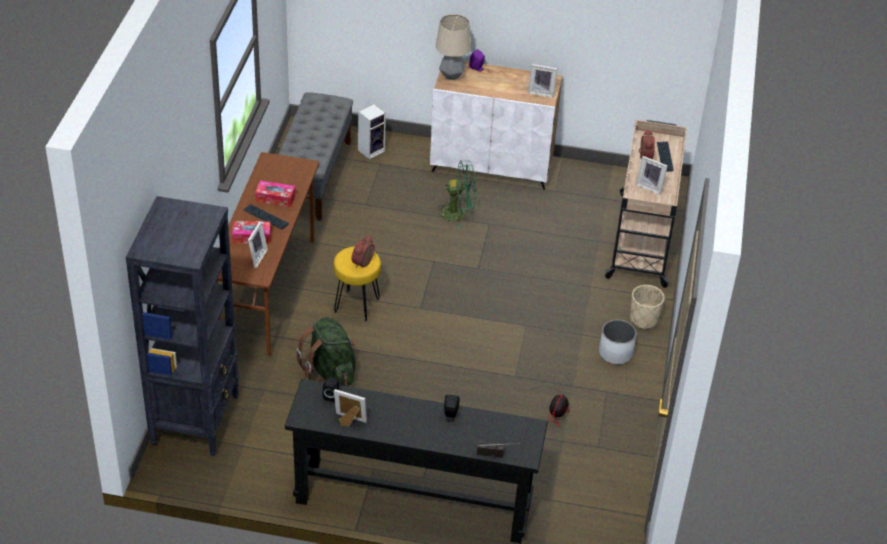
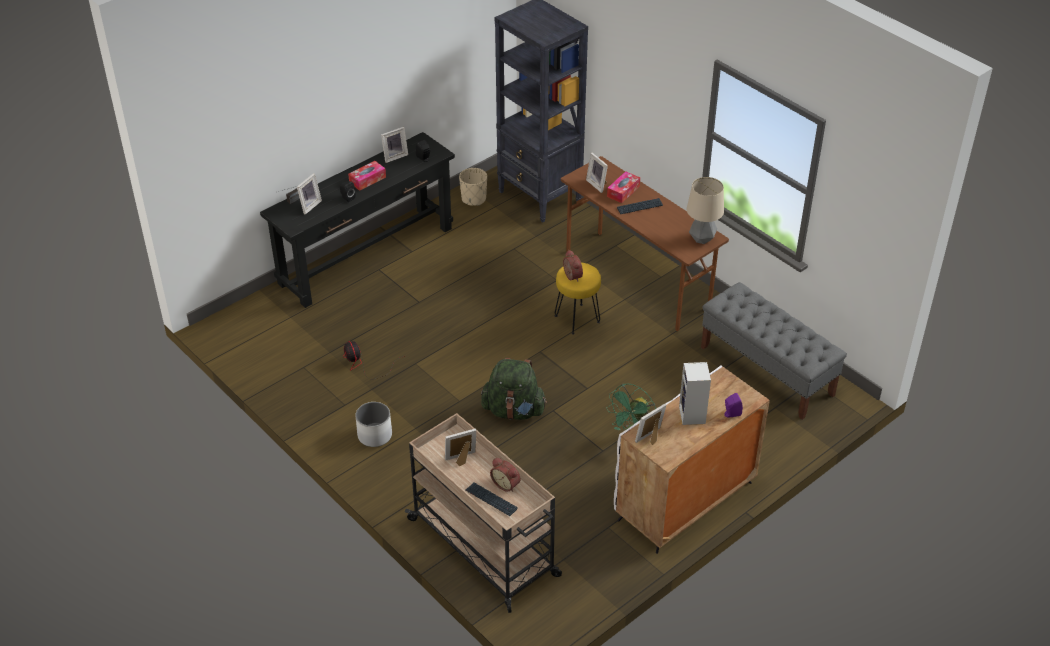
camera: 130 degrees right, 0 degrees up
(275, 198) = (659, 221): tissue box -> tissue box (367, 180)
(330, 372) = (520, 273): green backpack -> green backpack (514, 410)
(371, 150) = (778, 428): speaker -> speaker (693, 416)
(451, 75) = (733, 388): table lamp -> table lamp (702, 239)
(491, 437) = (309, 205): none -> picture frame
(643, 319) = (390, 478): beige planter -> beige planter (474, 199)

